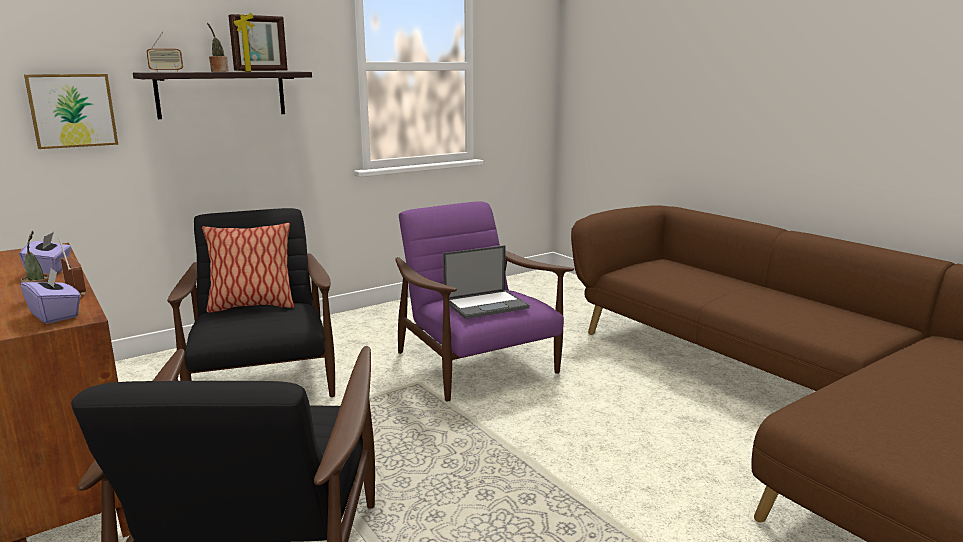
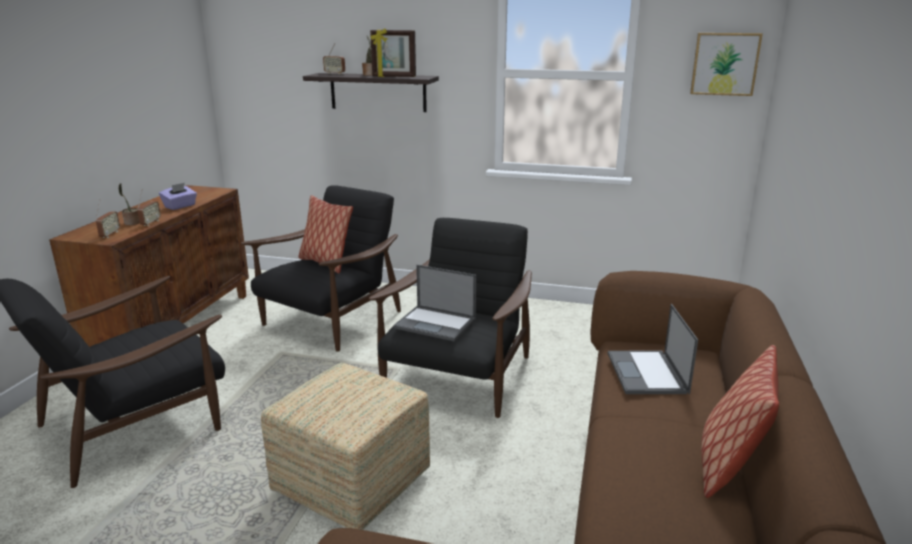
camera: 50 degrees right, 5 degrees up
(55, 315) = (110, 234): purple tissue box -> radio
(72, 110) = (282, 98): picture -> picture (724, 64)
(477, 365) = (458, 377): purple armchair -> black armchair
(570, 460) = (354, 483): none -> ottoman
(674, 276) = (647, 373): none -> laptop
(799, 296) = (729, 466): none -> pillow

